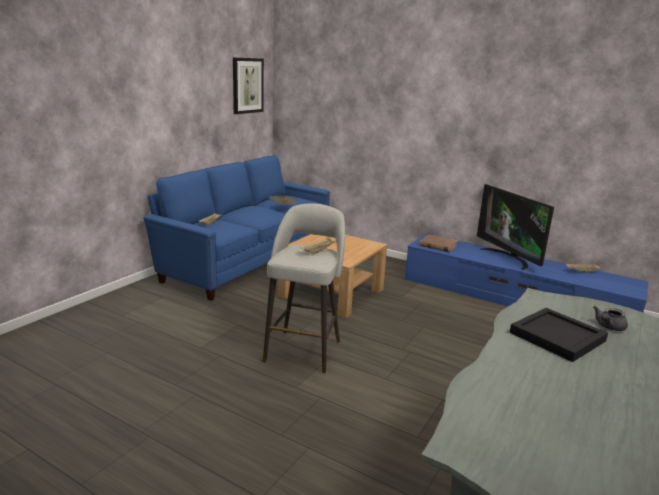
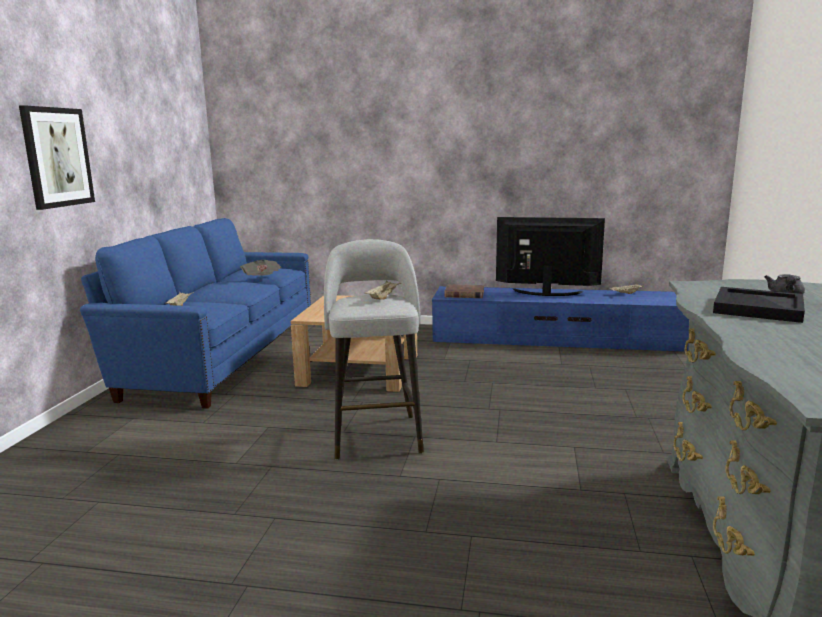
camera: 20 degrees left, 5 degrees down
(247, 85) = (181, 126): picture -> picture (57, 157)
(508, 258) = (546, 293): television -> television turned 150 degrees clockwise

